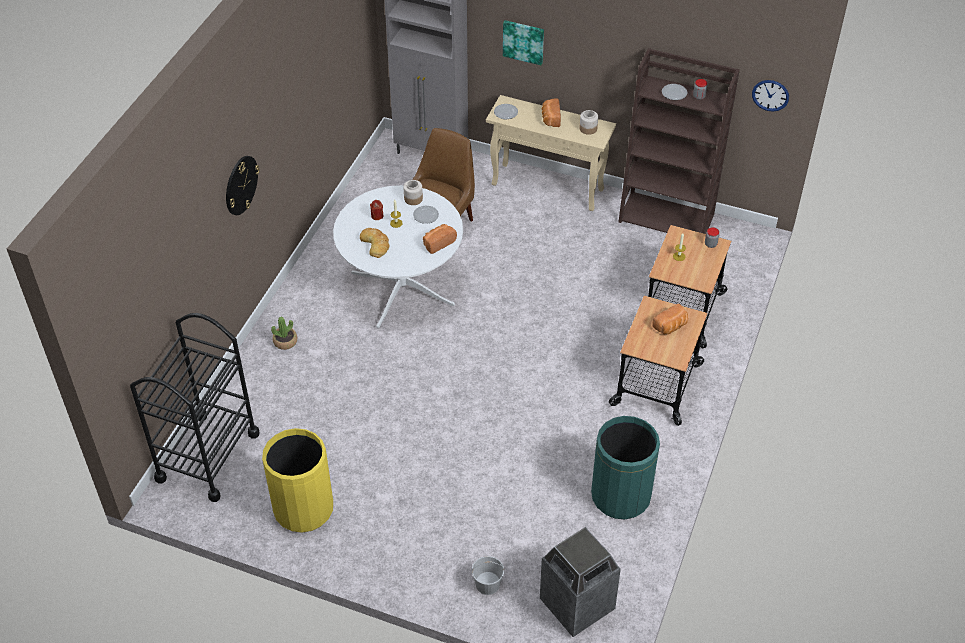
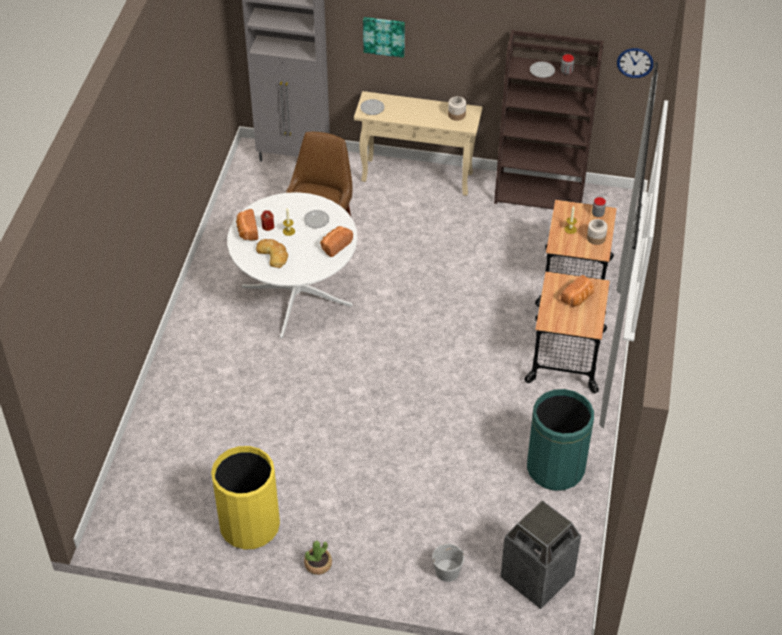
camera: 10 degrees left, 0 degrees up
(207, 456) = (141, 488): black cart -> none
(241, 185) = (140, 212): wall clock -> none
(285, 341) = (191, 364): potted plant -> potted plant (318, 564)
(413, 199) = (299, 205): jar -> jar (596, 238)
(550, 119) = (417, 109): bread -> bread (247, 231)

